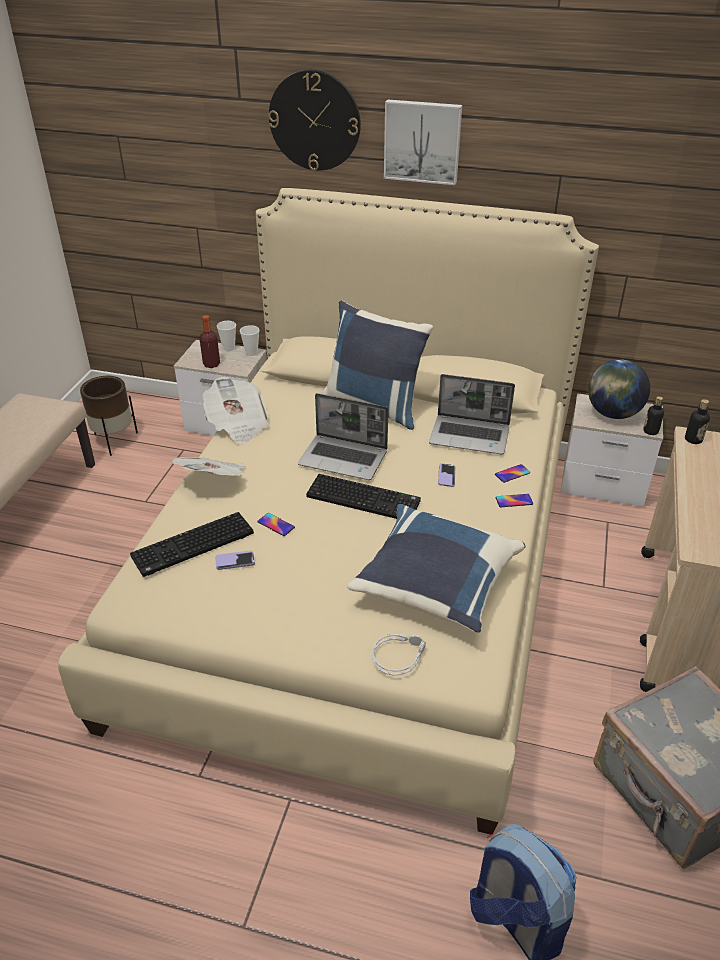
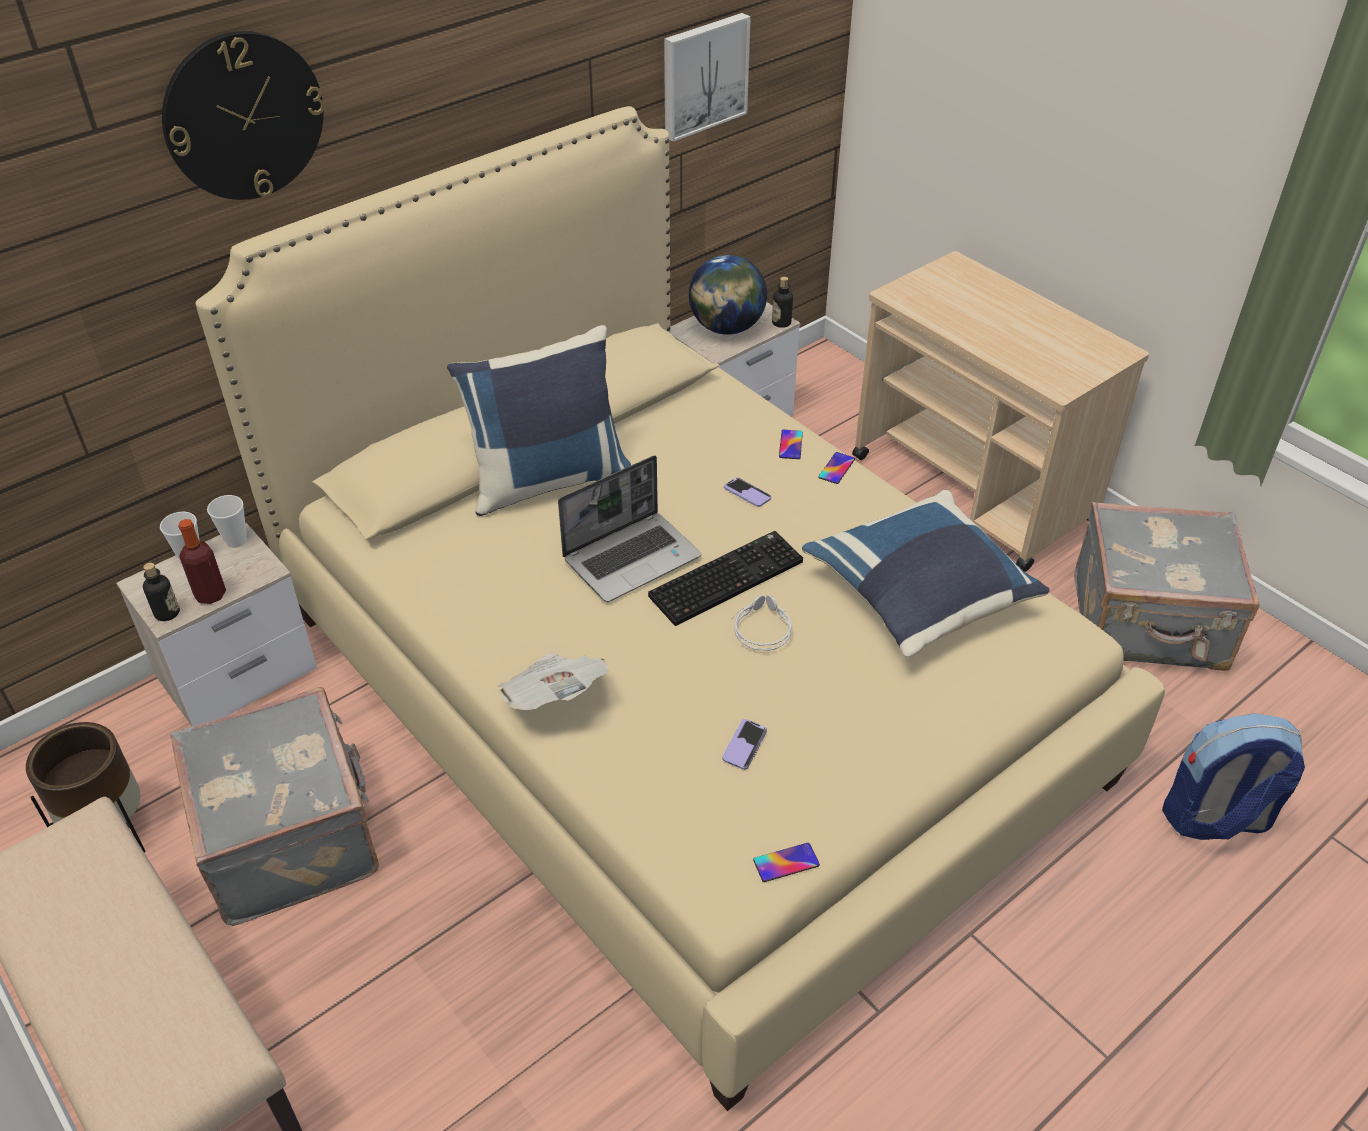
camera: 55 degrees left, 5 degrees up
(150, 491) = (292, 837): none -> grey suitcase
(192, 546) = (679, 776): keyboard -> none
(237, 425) = (450, 622): newspaper -> none
(276, 524) = (707, 677): phone -> phone (786, 862)
(398, 655) = (1005, 677): grey headphones -> grey headphones (760, 627)
(422, 141) = (413, 83): picture -> picture (703, 75)
(470, 436) = (693, 438): laptop -> none
(693, 439) = (900, 296): bottle -> bottle (167, 613)

